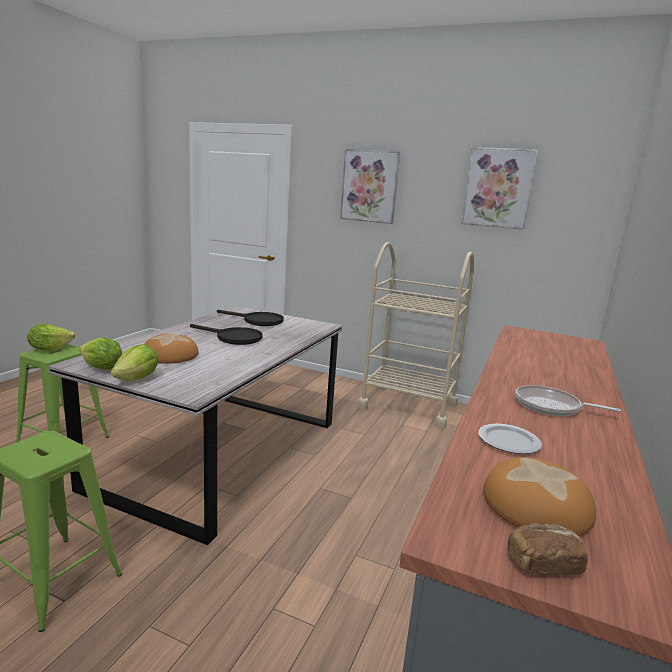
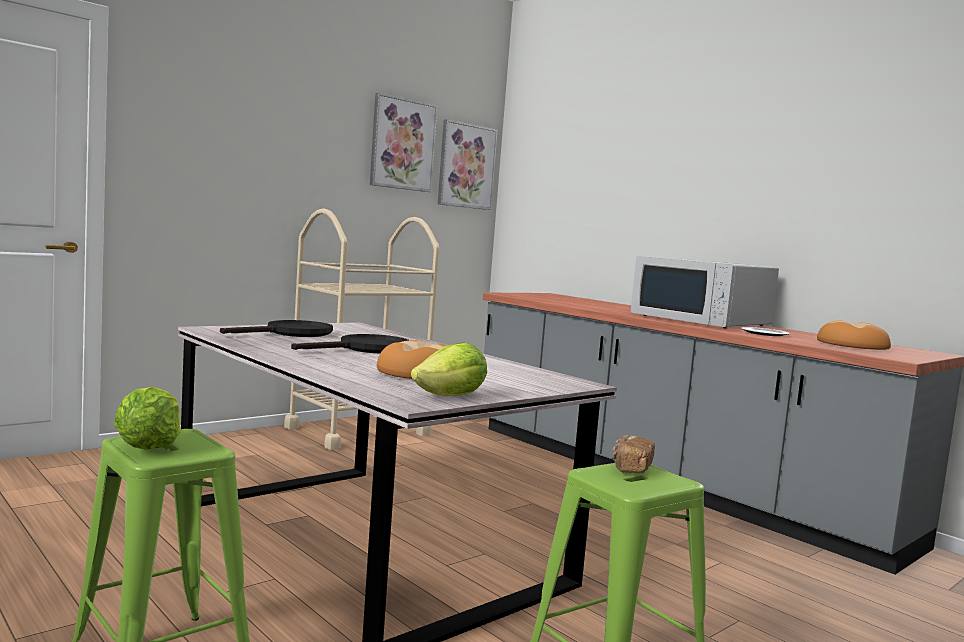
camera: 65 degrees left, 10 degrees down
(137, 379) = (510, 391): lettuce -> none
(369, 186) = (252, 128): picture -> picture (466, 166)
(542, 563) = (913, 354): bread -> bread (631, 468)
(551, 407) = (701, 321): frying pan -> white microwave

